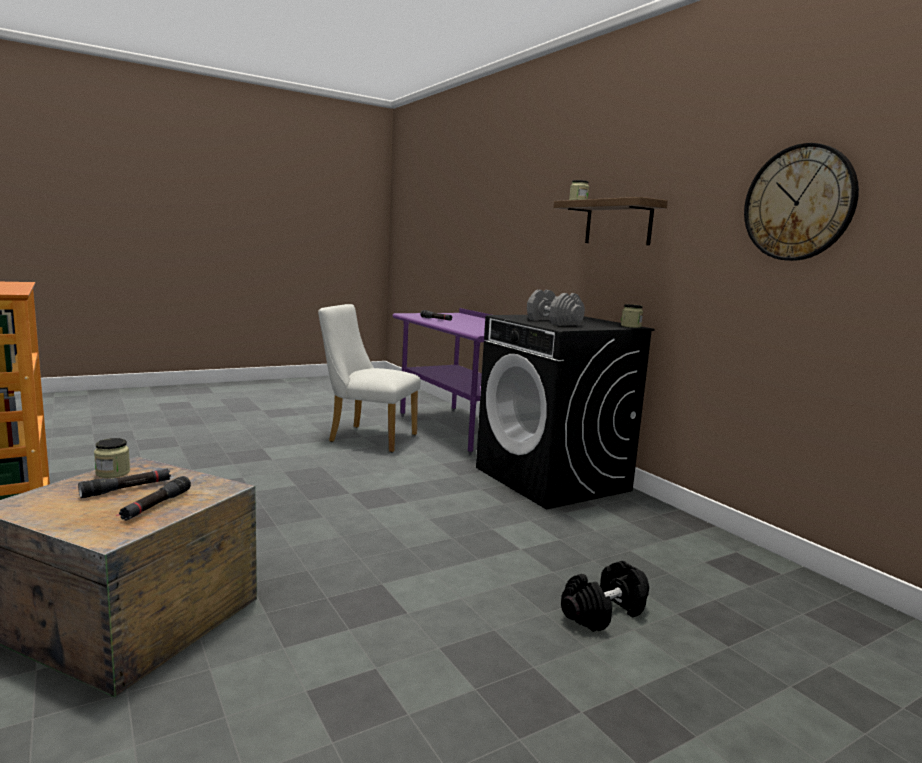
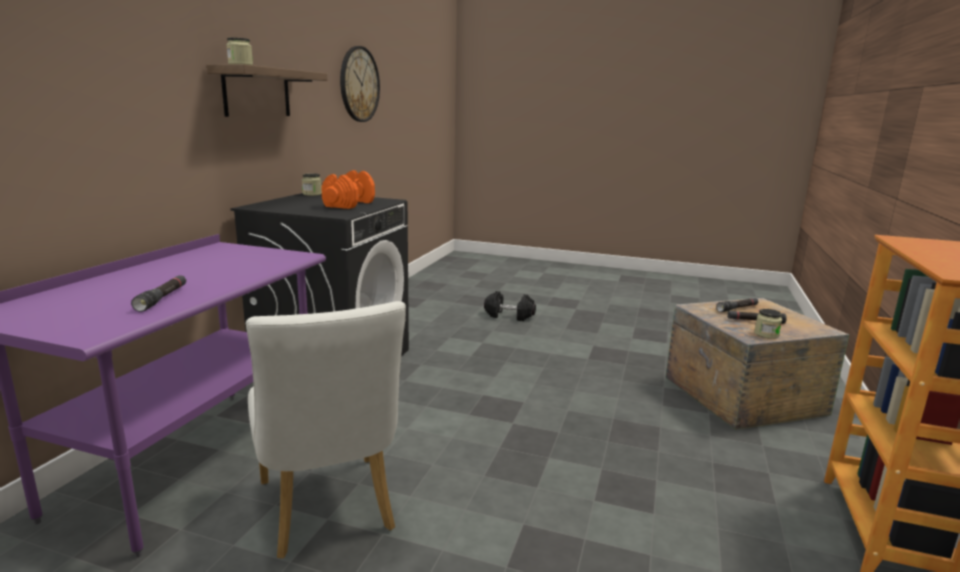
camera: 130 degrees left, 5 degrees up
(554, 322) = (349, 204): grey dumbbell -> orange dumbbell

